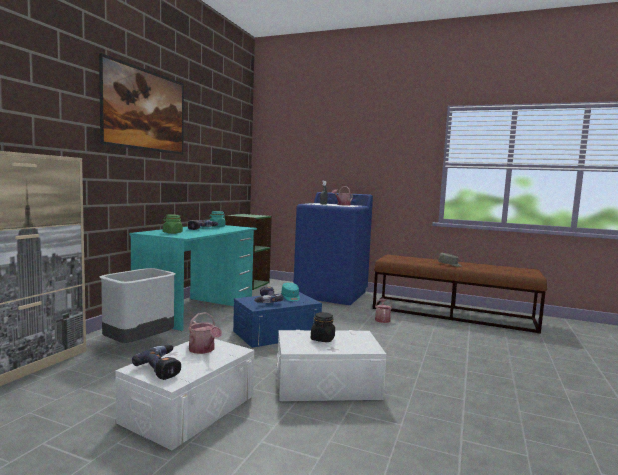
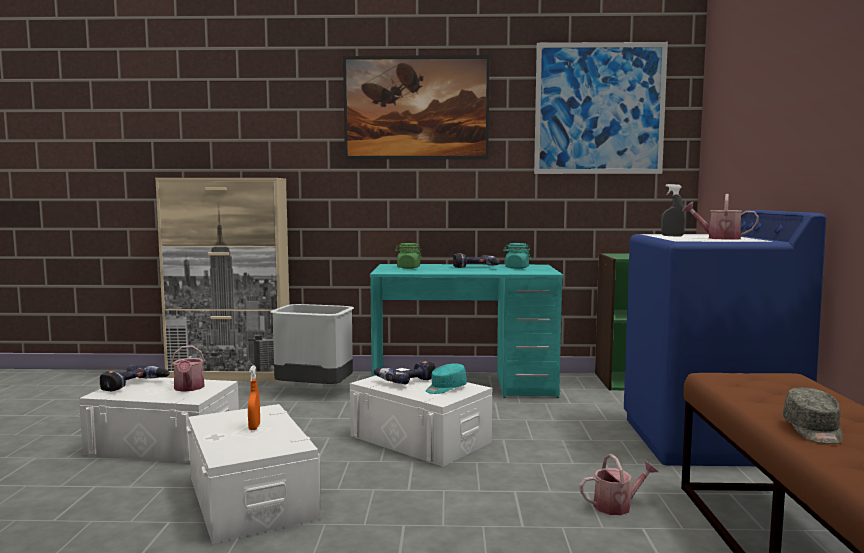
camera: 70 degrees right, 0 degrees up
(203, 350) = (188, 388): watering can -> watering can turned 45 degrees counterclockwise
(223, 130) = (599, 109): none -> picture
(276, 333) = (420, 439): blue storage box -> white storage box
(322, 339) = (254, 427): black jar -> orange spray bottle

